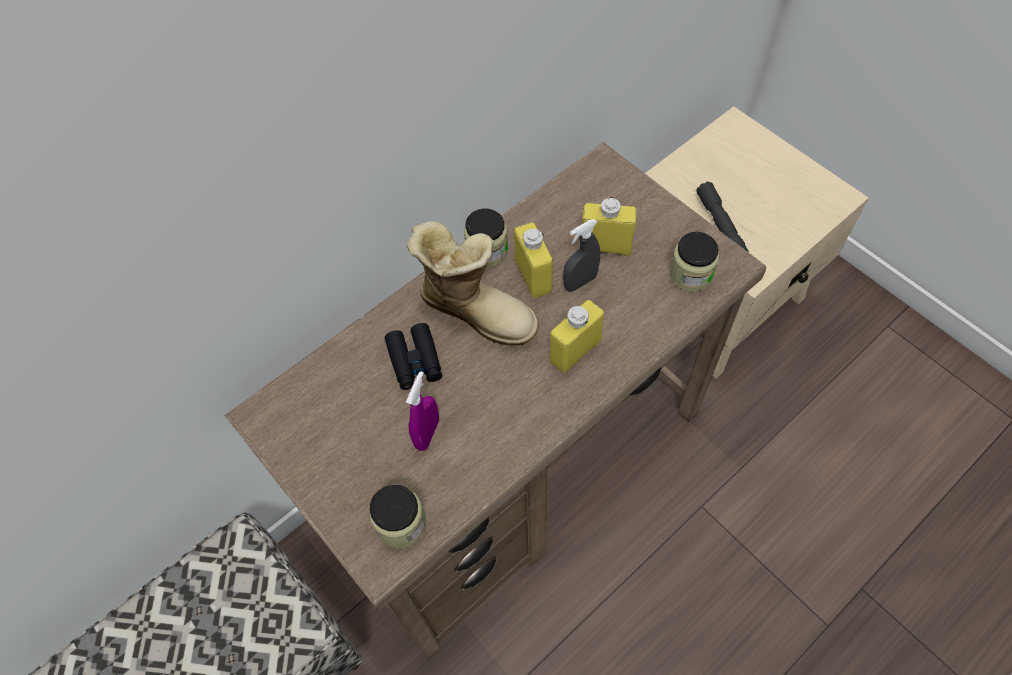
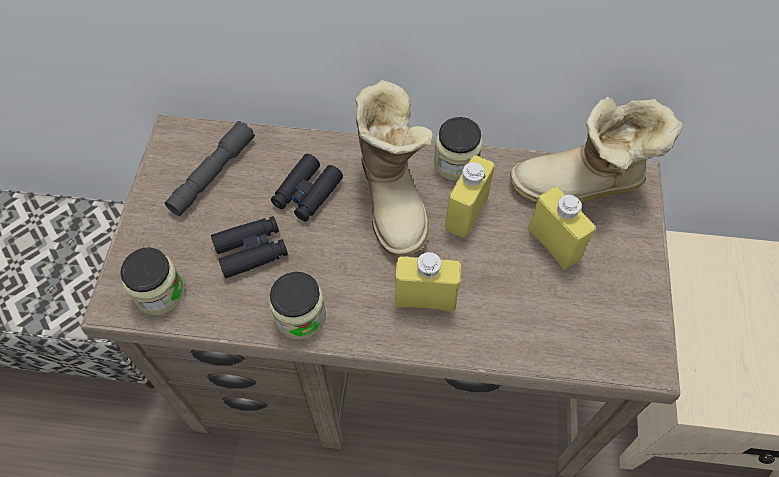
camera: 45 degrees right, 0 degrees up
(427, 434) = (251, 250): purple spray bottle -> black binoculars
(579, 197) = (581, 187): none -> boot
(580, 282) = (496, 252): grey spray bottle -> none
(690, 274) = (597, 334): jar -> jar (300, 316)
(720, 225) = (721, 336): grey flashlight -> grey flashlight (212, 174)

